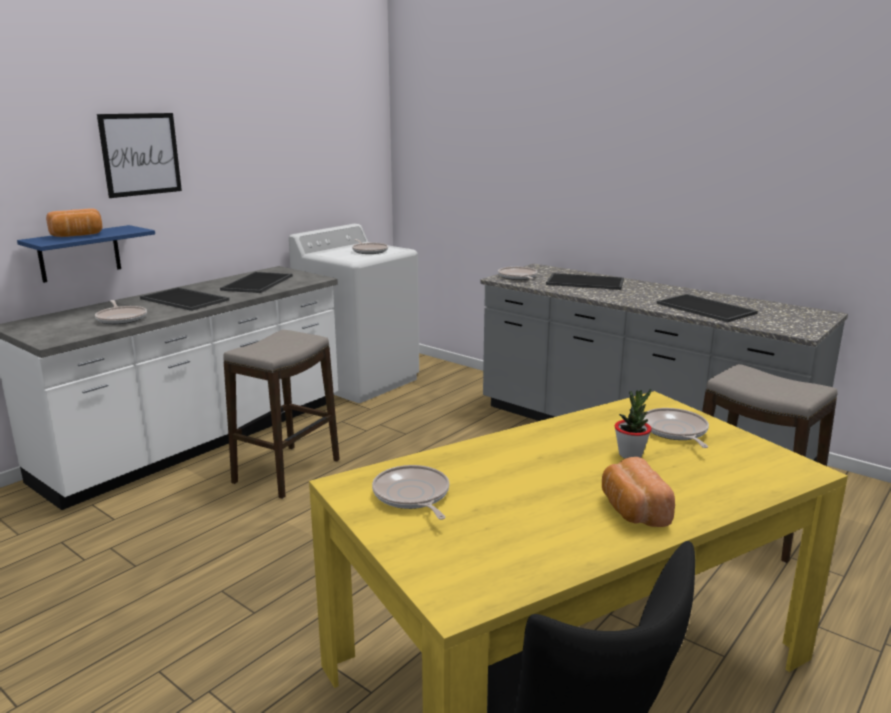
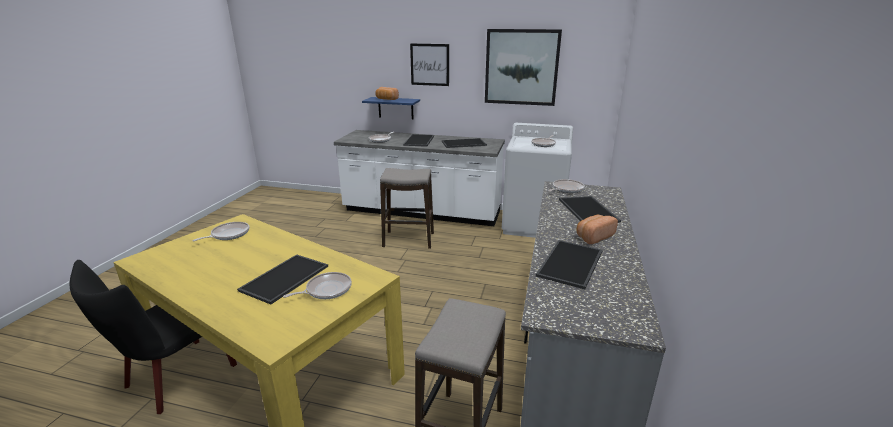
camera: 65 degrees right, 5 degrees up
(283, 146) = (521, 67): none -> picture
(630, 454) = (285, 279): potted plant -> tray
(632, 510) = (213, 287): bread -> bread (593, 237)

